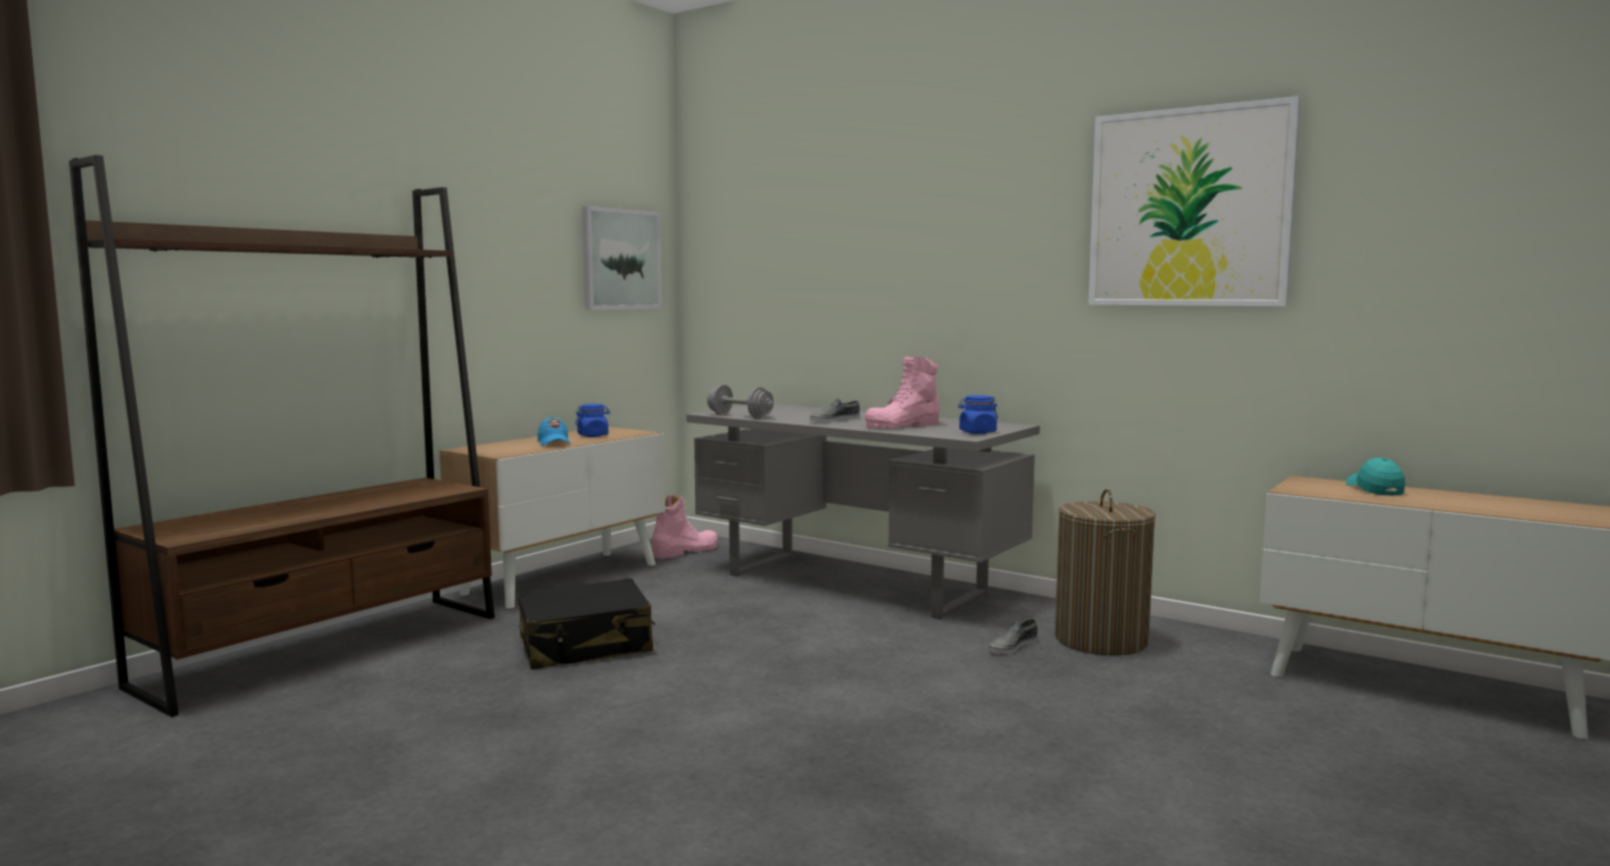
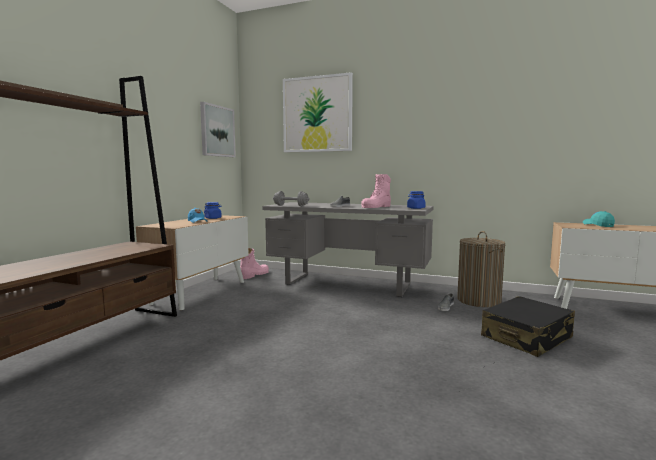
camera: 15 degrees left, 0 degrees up
(586, 646) = (239, 326): black suitcase -> black suitcase (526, 337)
(1189, 208) = (505, 105): picture -> picture (317, 114)

